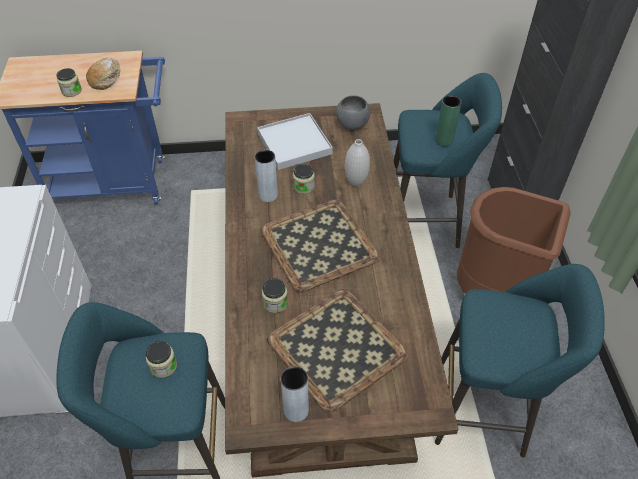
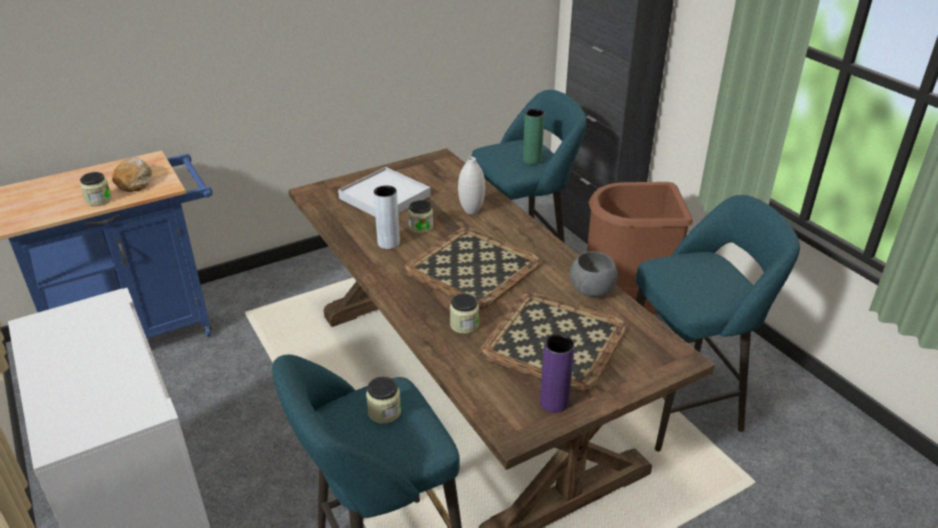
camera: 25 degrees left, 15 degrees down
(296, 410) = (554, 403): grey vase -> purple vase
(352, 124) = (432, 169): grey bowl -> grey bowl (591, 291)

